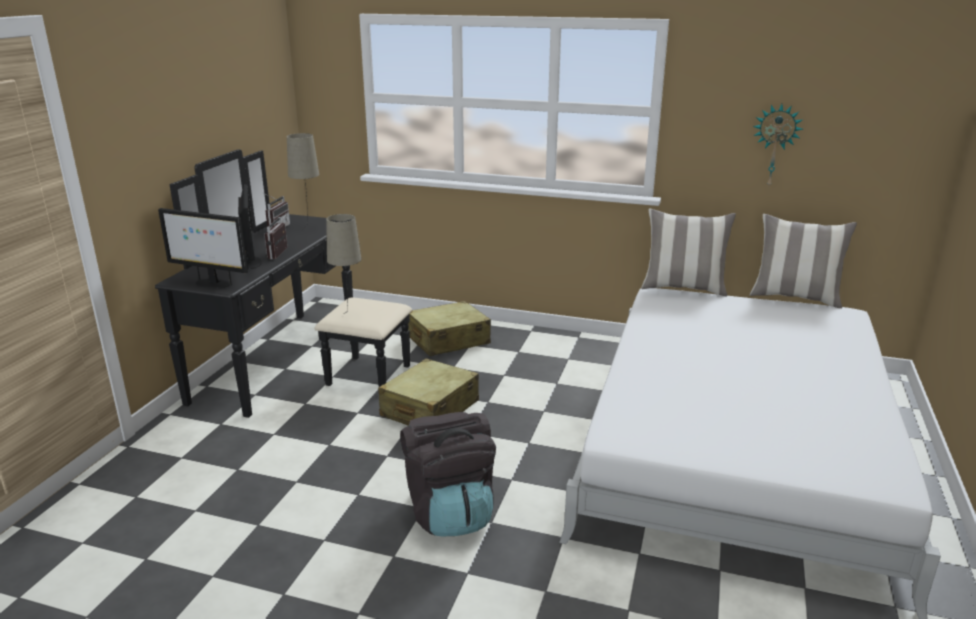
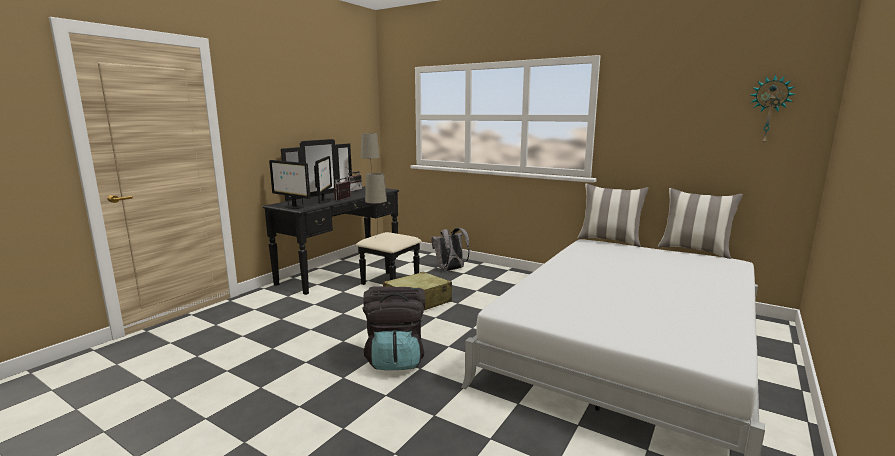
camera: 15 degrees right, 10 degrees down
(447, 340) = (450, 270): beige suitcase -> grey backpack
(774, 146) = (677, 139): wall clock -> wall clock (769, 110)

